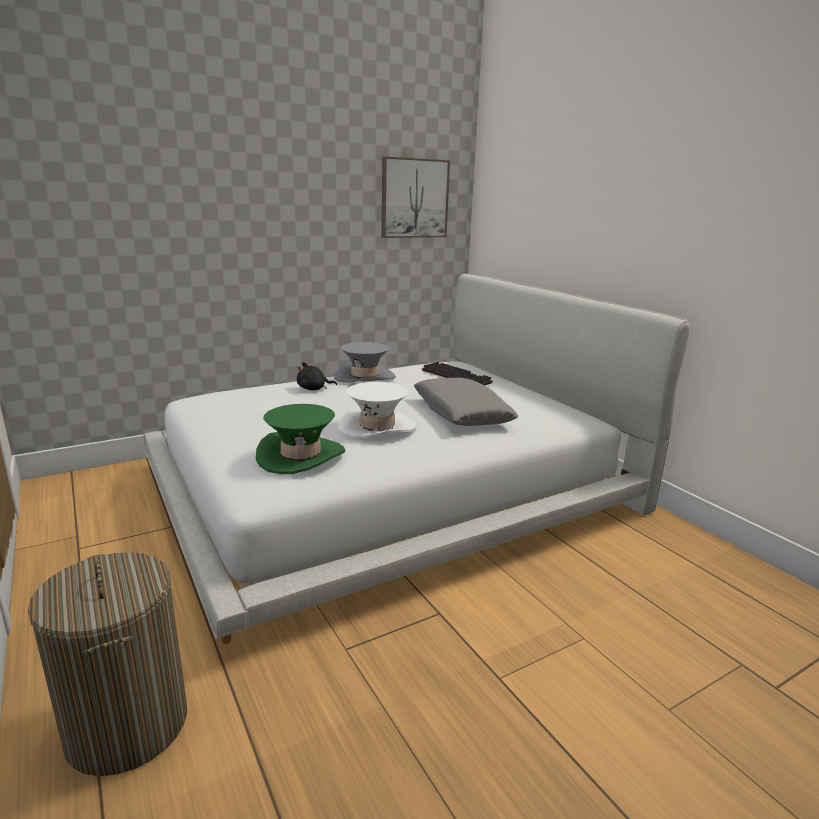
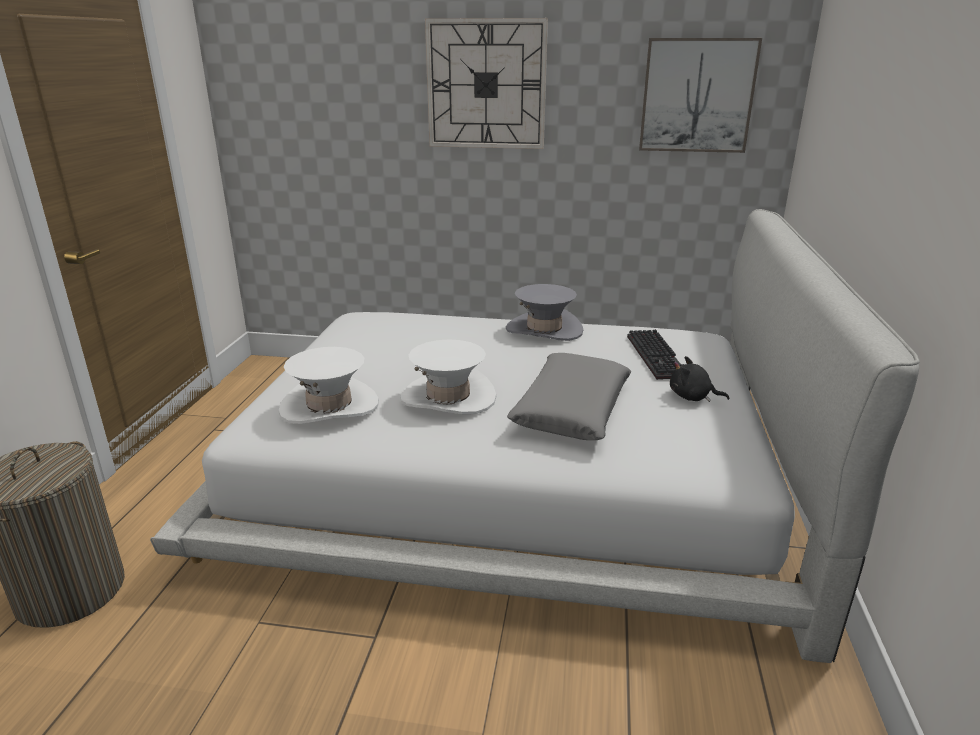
camera: 40 degrees right, 5 degrees up
(266, 187) = (486, 85): none -> wall clock
(301, 456) = (329, 406): green hat -> white hat
(314, 389) = (468, 331): black plush toy -> black plush toy (692, 397)

